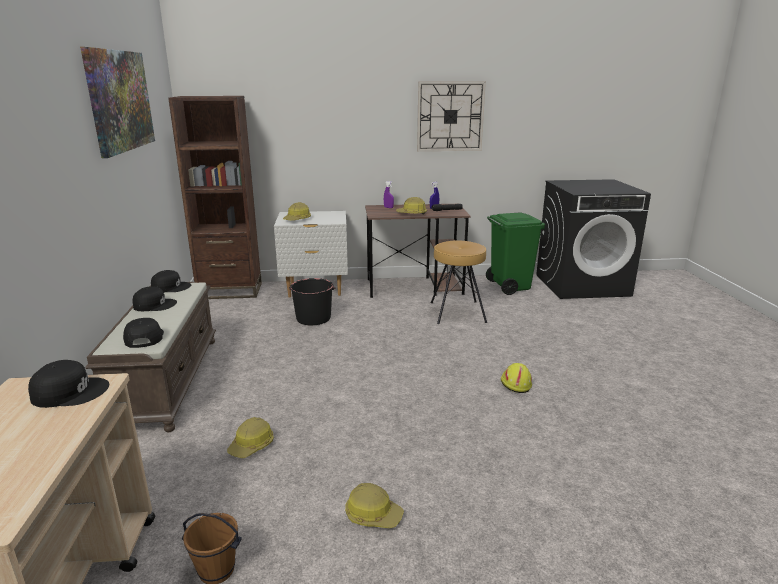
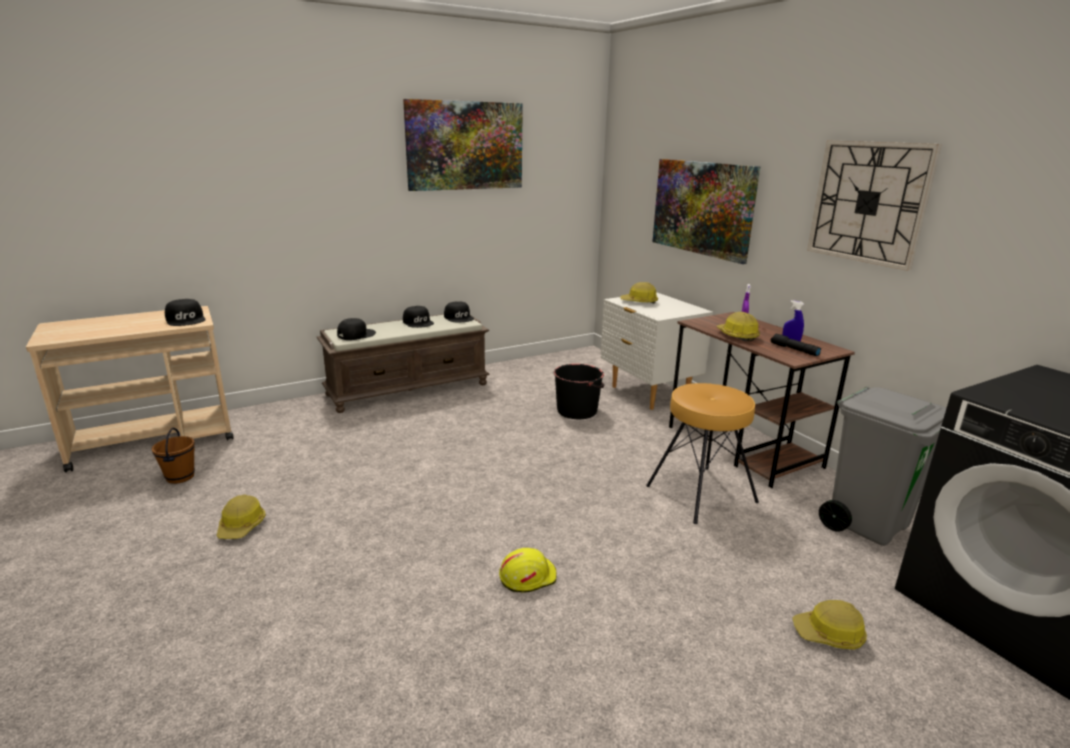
camera: 65 degrees right, 0 degrees up
(230, 291) = (593, 360): brown bookcase -> none
(252, 445) = (329, 447): hard hat -> hard hat (829, 634)
(317, 136) = (702, 208): none -> picture
(509, 286) = (867, 524): green trash can -> grey trash can

